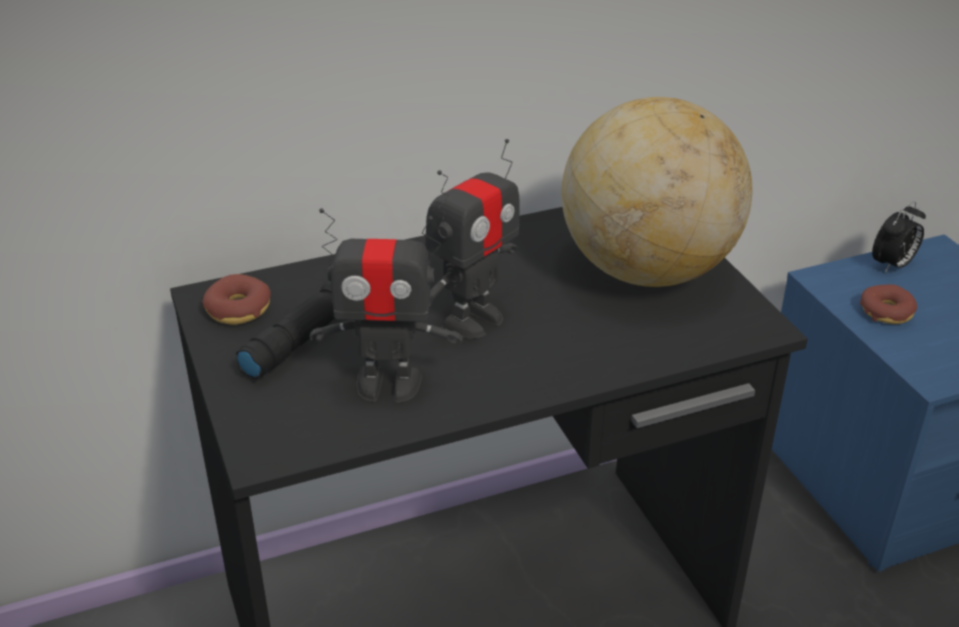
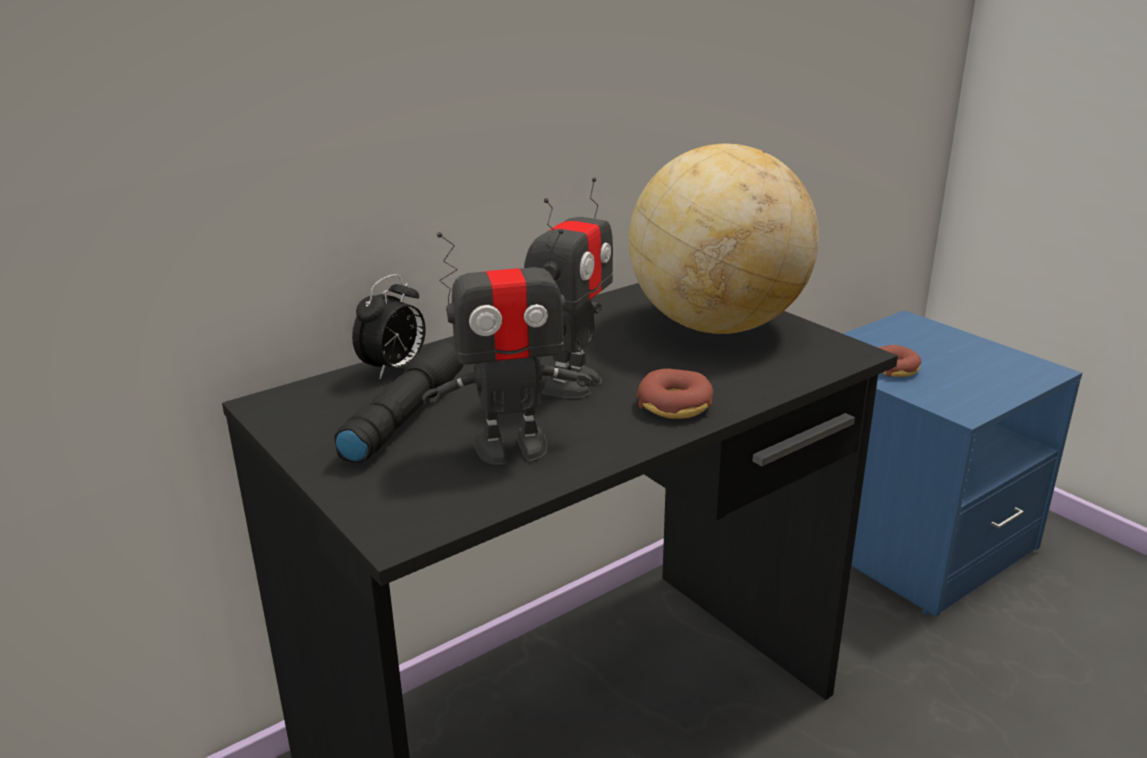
camera: 15 degrees left, 10 degrees down
(238, 309) = (310, 409): donut -> donut (675, 405)
(892, 265) = (877, 336): alarm clock -> alarm clock (394, 369)

